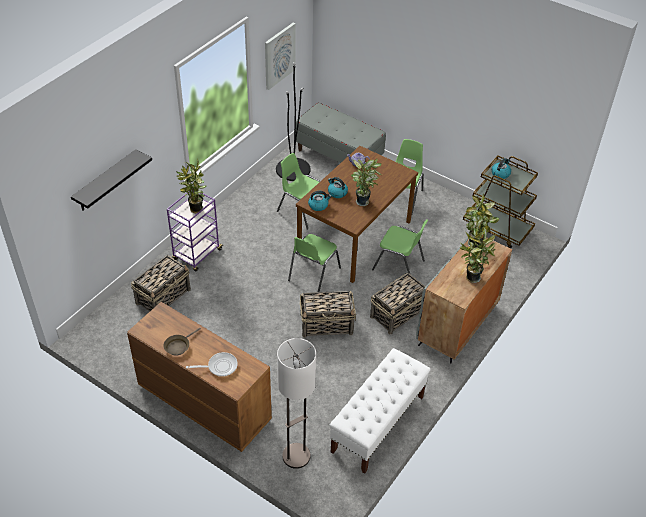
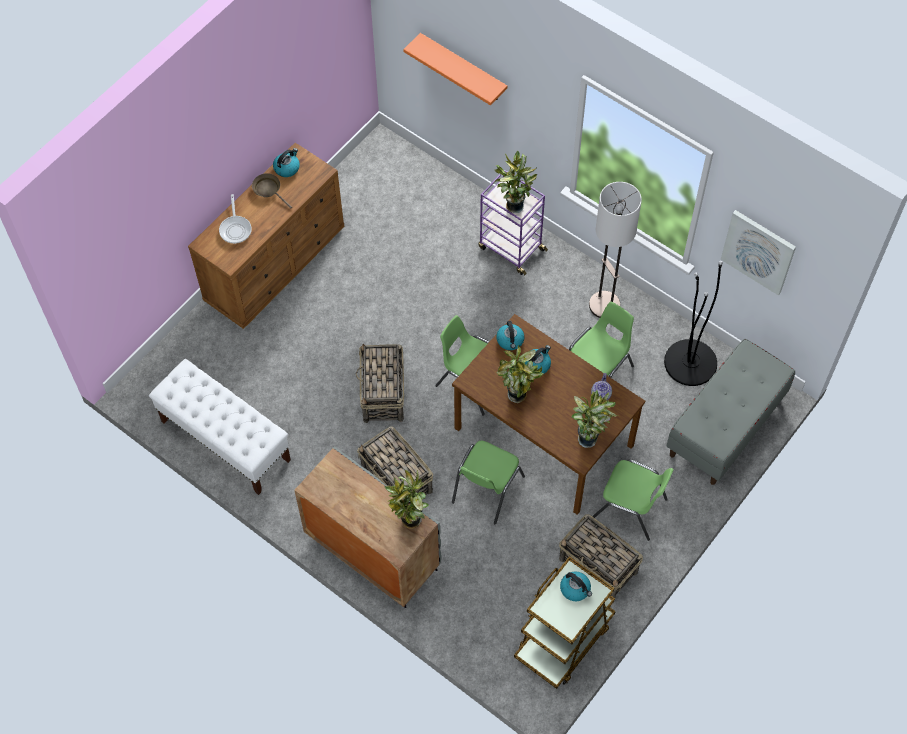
camera: 95 degrees right, 15 degrees up
(106, 181) = (463, 68): black shelf -> orange shelf
(155, 335) = (287, 168): none -> kettle
(164, 296) = (440, 217): basket -> basket (598, 566)
(296, 456) = (193, 354): floor lamp -> floor lamp (604, 305)
(471, 277) = (349, 505): potted plant -> potted plant (588, 437)

